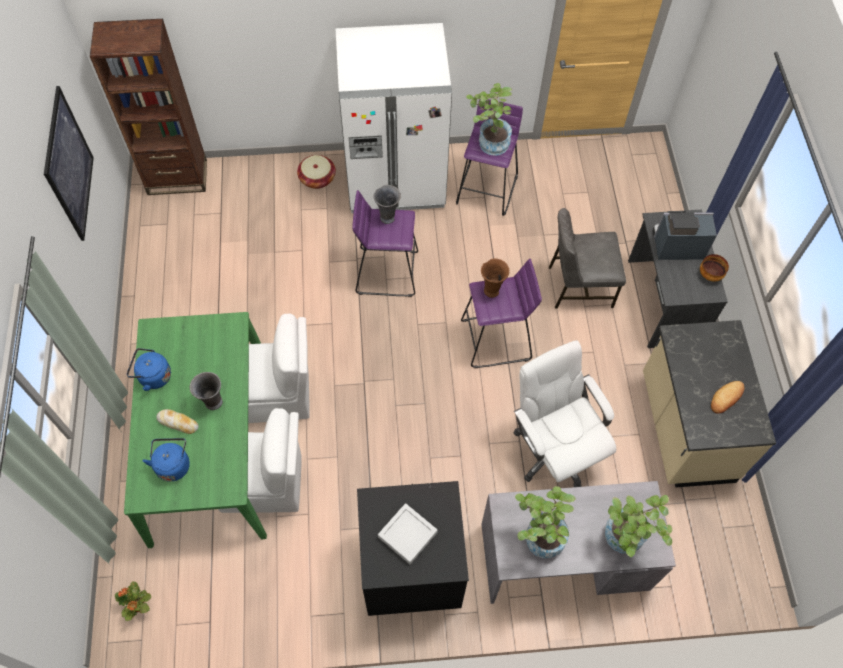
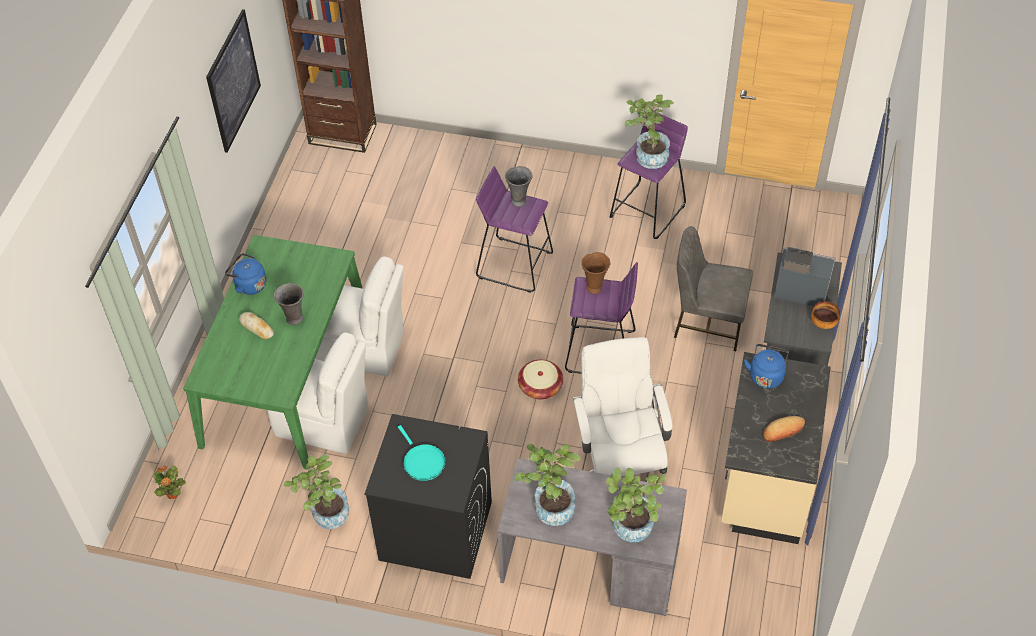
camera: 20 degrees right, 10 degrees down
(173, 464) = (240, 360): blue kettle -> blue kettle (766, 375)
(300, 583) = (325, 515): none -> potted plant
(317, 178) = (478, 164): basket -> basket (540, 387)
(395, 180) = (556, 182): white fridge -> none
(407, 535) = (422, 462): grey tray -> turquoise frying pan

